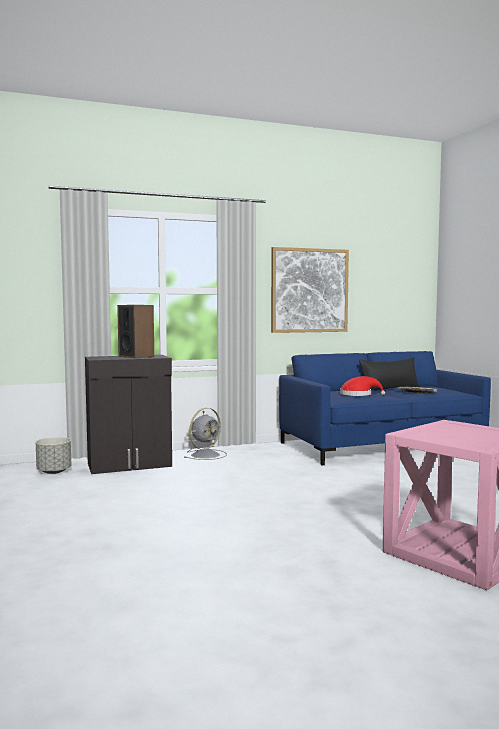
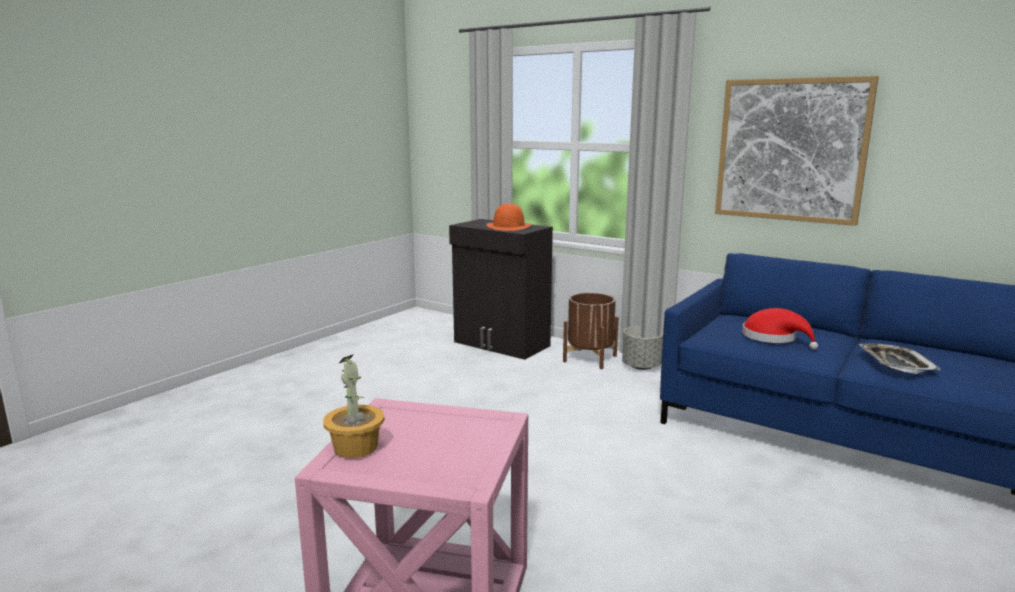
camera: 55 degrees right, 10 degrees up
(54, 471) = (441, 329): grey planter -> grey planter (641, 366)
(136, 356) = (509, 226): speaker -> orange hat
(206, 455) = (590, 358): grey fan -> brown planter
(390, 389) = (883, 343): black pillow -> none
(462, 442) = (356, 447): none -> potted plant

